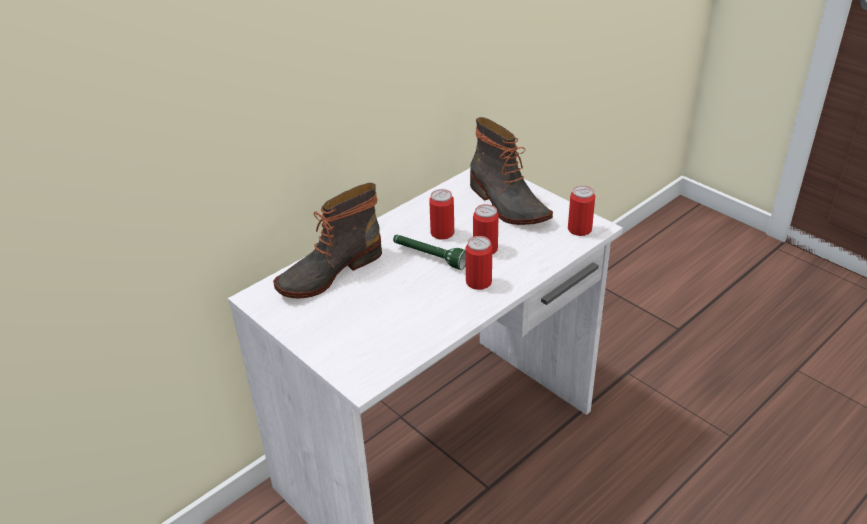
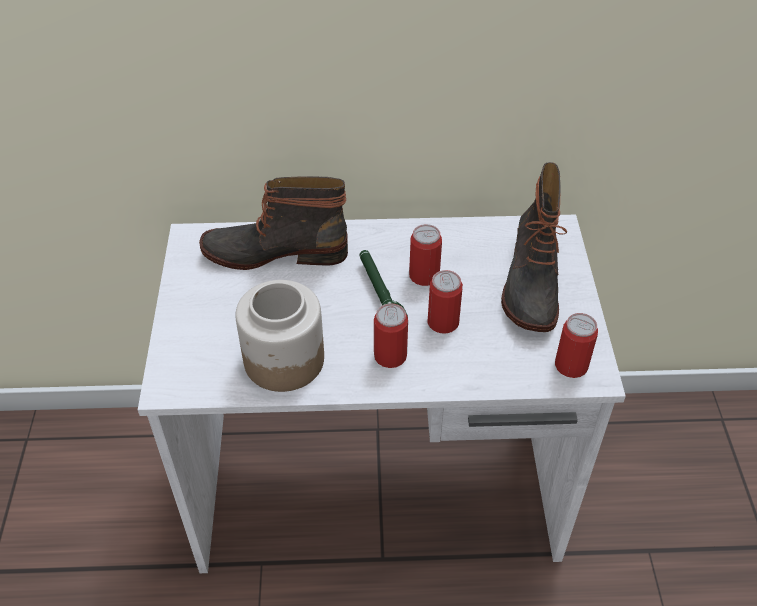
camera: 40 degrees right, 10 degrees up
(417, 322) = (283, 360): none -> jar

